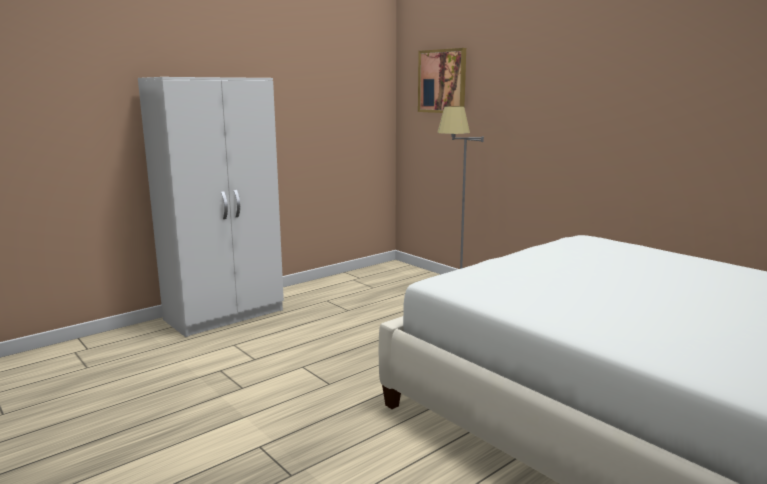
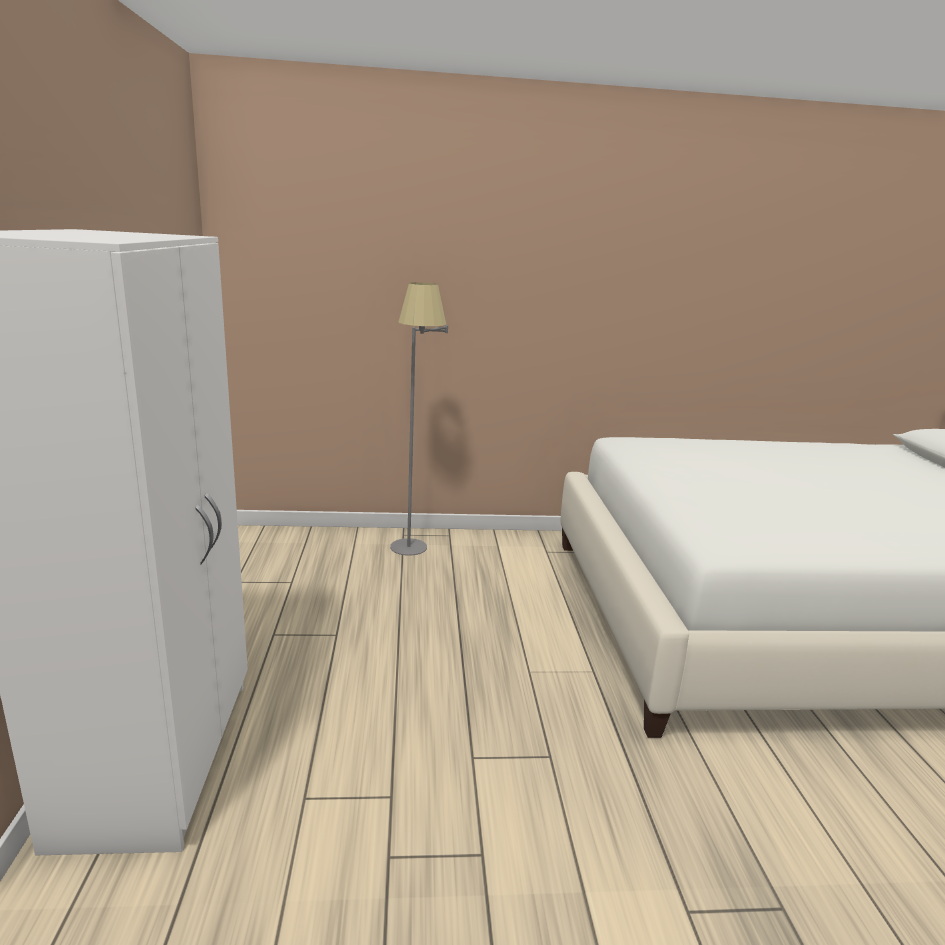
camera: 55 degrees left, 5 degrees up
(442, 81) = (319, 236): picture -> none

